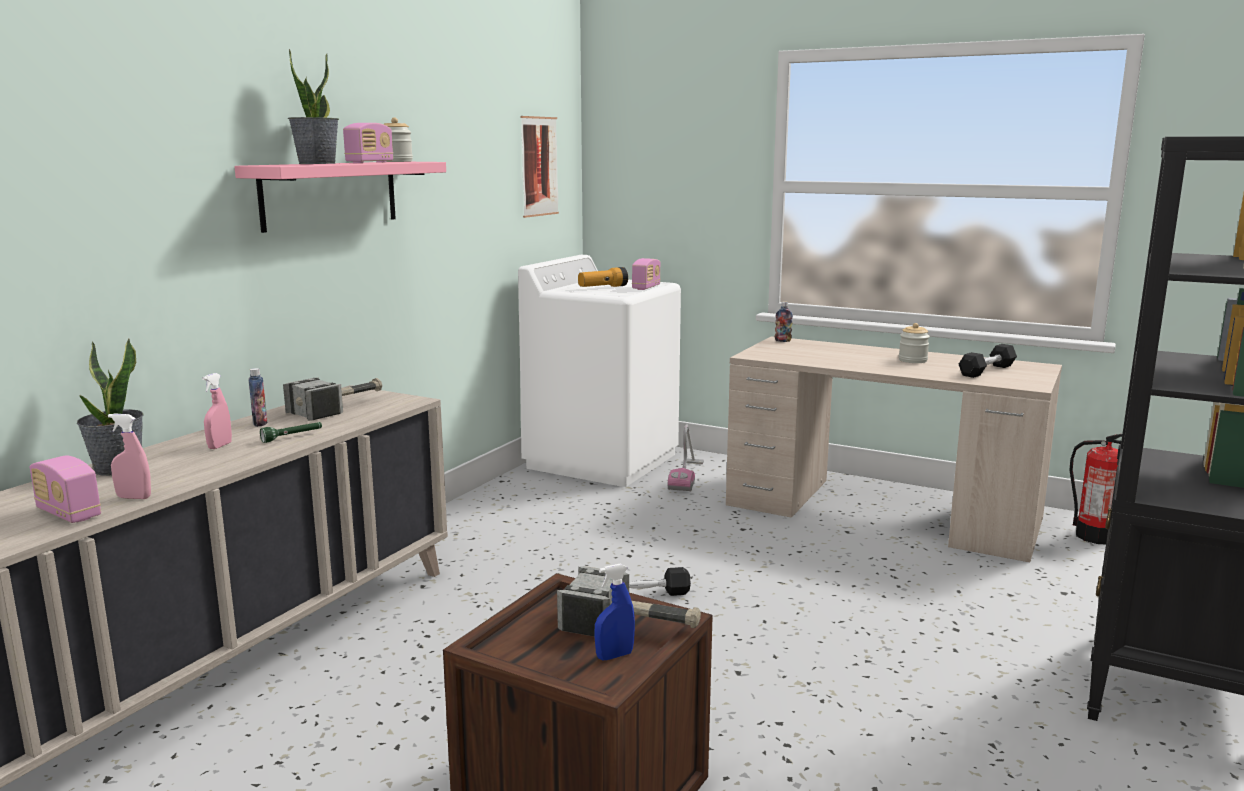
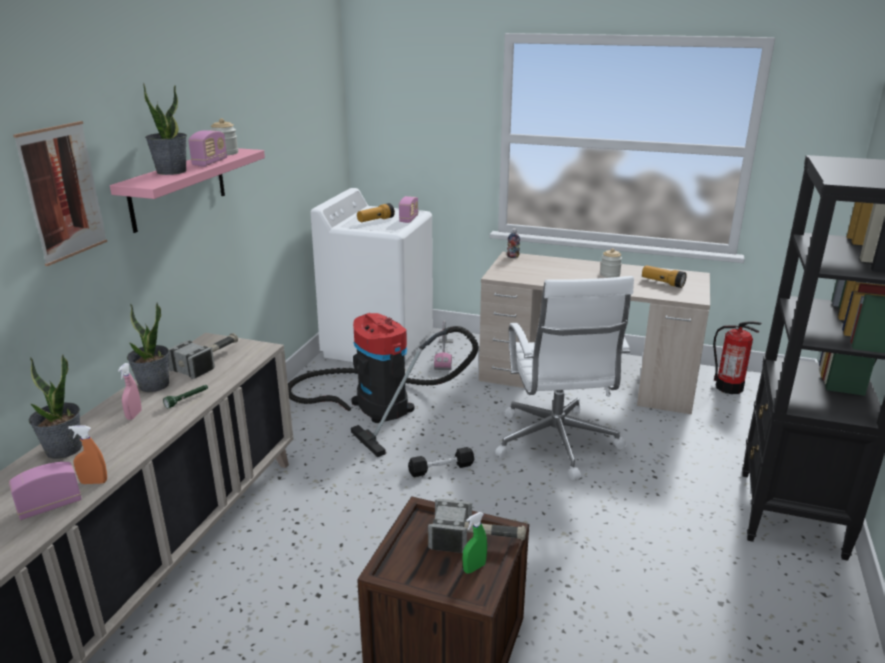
camera: 10 degrees left, 10 degrees up
(68, 513) = (50, 506): radio -> radio turned 120 degrees clockwise
(134, 497) = (94, 482): pink spray bottle -> orange spray bottle
(260, 423) = (154, 385): bottle -> potted plant
(539, 166) = (318, 125): picture -> picture (63, 192)
(579, 520) = (377, 404): none -> vacuum cleaner
(614, 656) = (474, 568): blue spray bottle -> green spray bottle
(816, 580) = (556, 444): none -> white office chair
(987, 370) = (662, 283): black dumbbell -> flashlight

